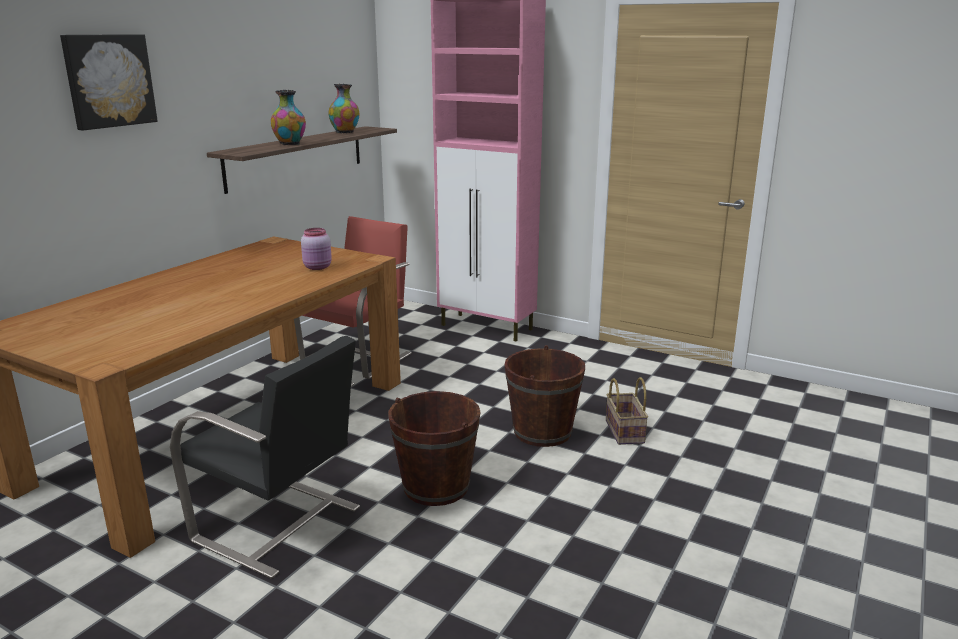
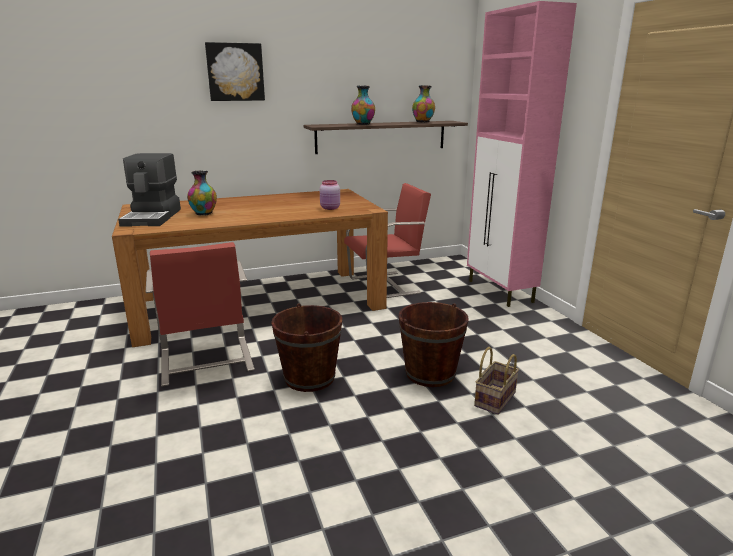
camera: 40 degrees right, 0 degrees up
(84, 338) = (153, 217): none -> coffee machine
(157, 314) = (204, 214): none -> vase
(279, 525) = (206, 361): black chair -> red chair

